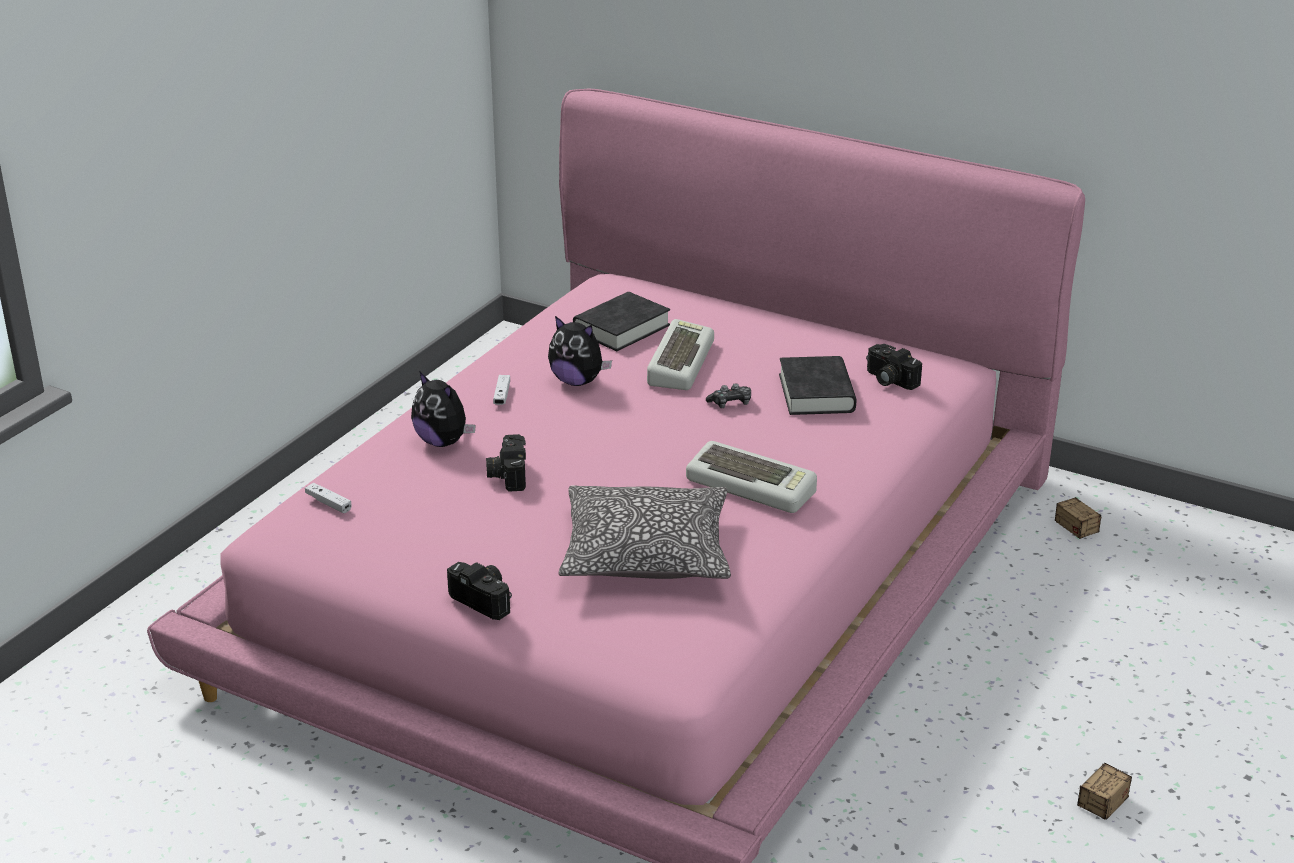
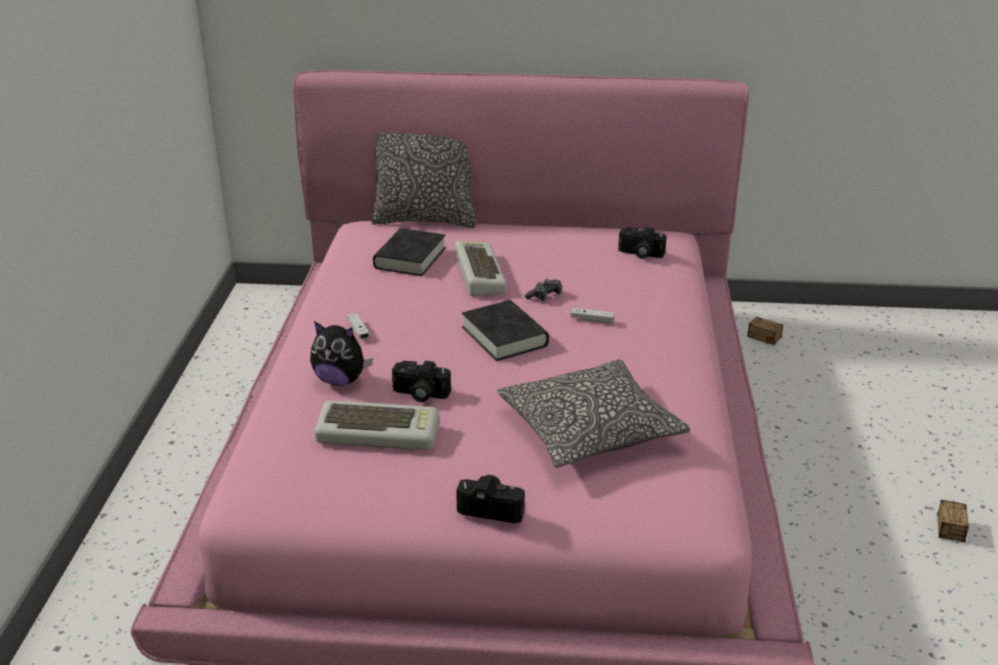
camera: 25 degrees left, 0 degrees up
(328, 503) = (281, 460): white game controller -> white game controller (592, 320)
(507, 474) = (419, 394): camera -> camera turned 45 degrees counterclockwise
(577, 381) = (411, 306): plush toy -> none
(682, 287) = (425, 219): none -> pillow
(753, 485) = (621, 354): keyboard -> keyboard (380, 433)
(816, 393) = (600, 274): black book -> black book (504, 337)

